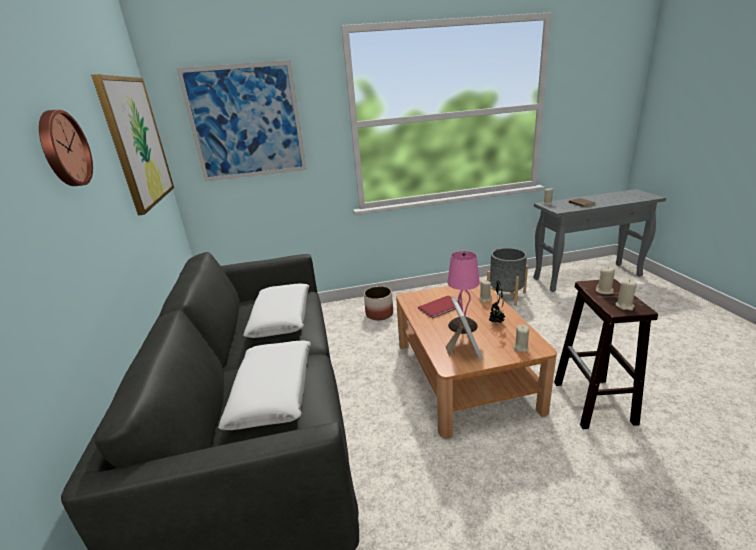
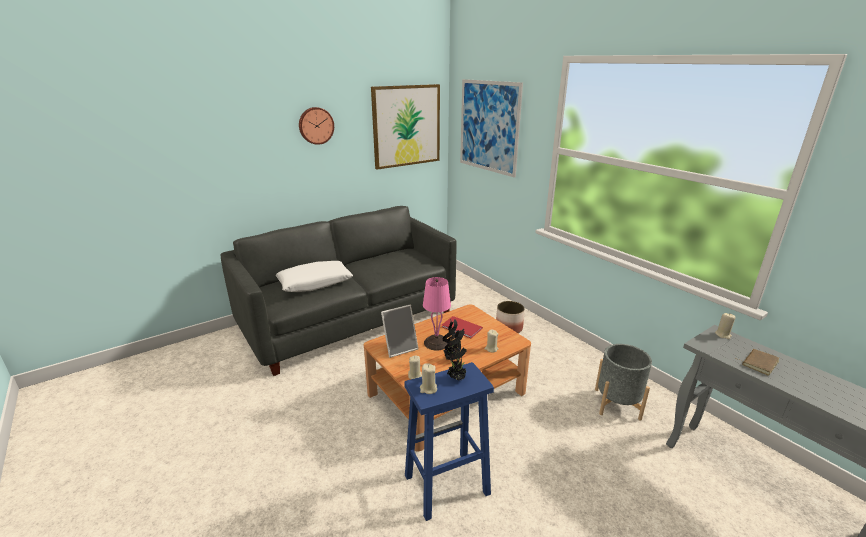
camera: 65 degrees right, 0 degrees up
(281, 318) = (392, 264): white pillow -> none
(594, 403) = (445, 485): brown stool -> blue stool
(604, 291) = (457, 378): beige candle -> potted plant

